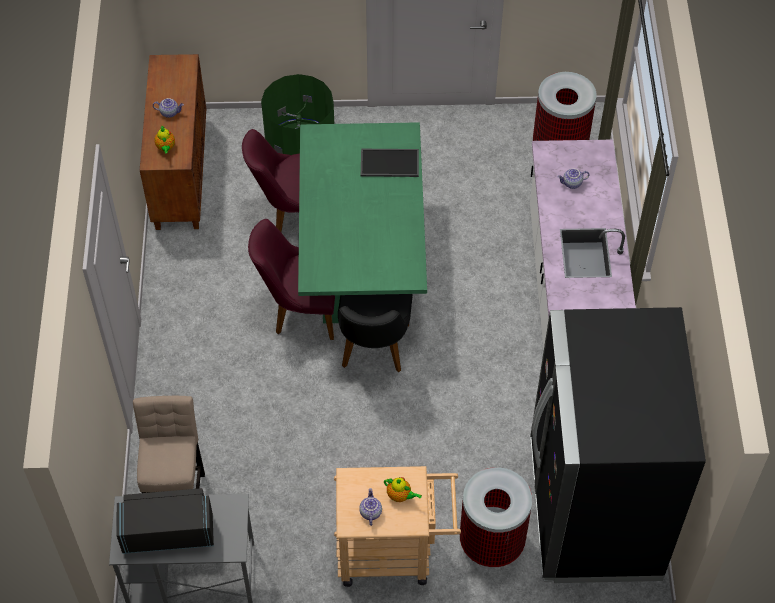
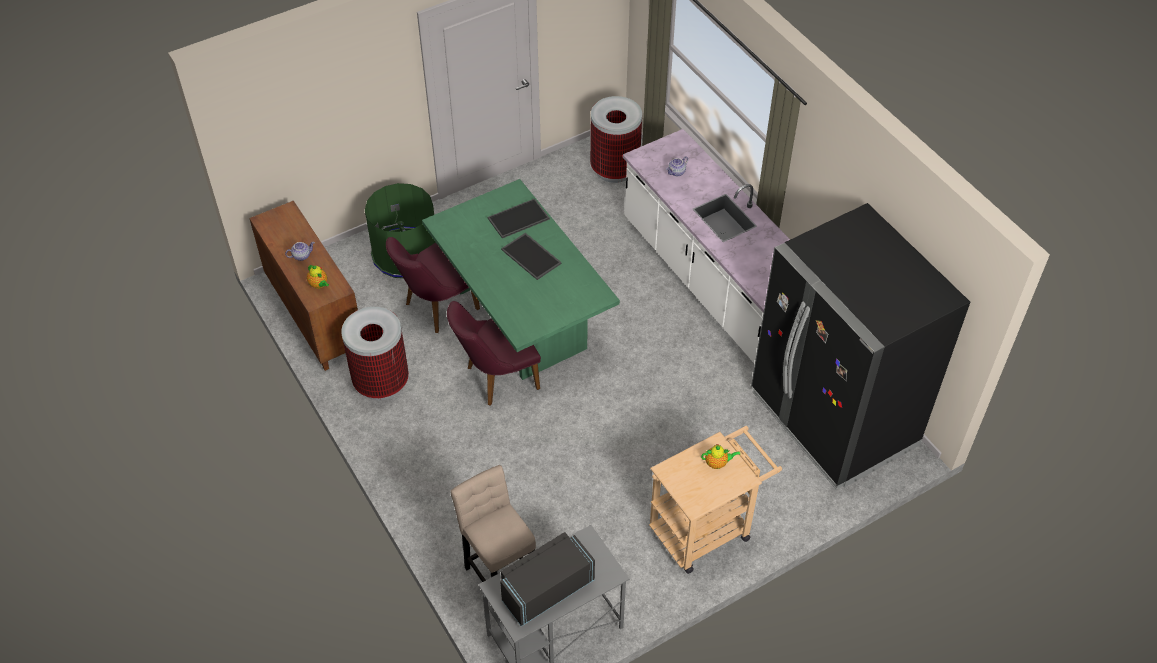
camera: 30 degrees left, 5 degrees down
(370, 512) = (703, 487): teapot -> none
(373, 351) = (578, 382): black chair -> none
(375, 207) = (532, 256): none -> tray
(491, 542) = (776, 481): trash can -> trash can (381, 382)

